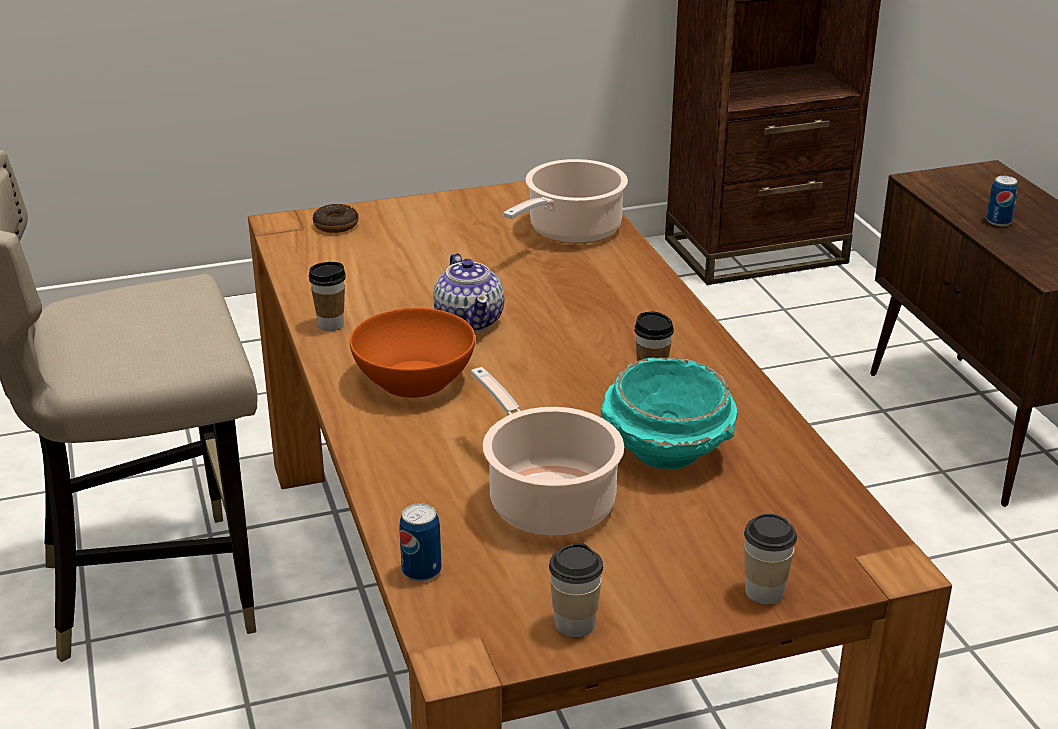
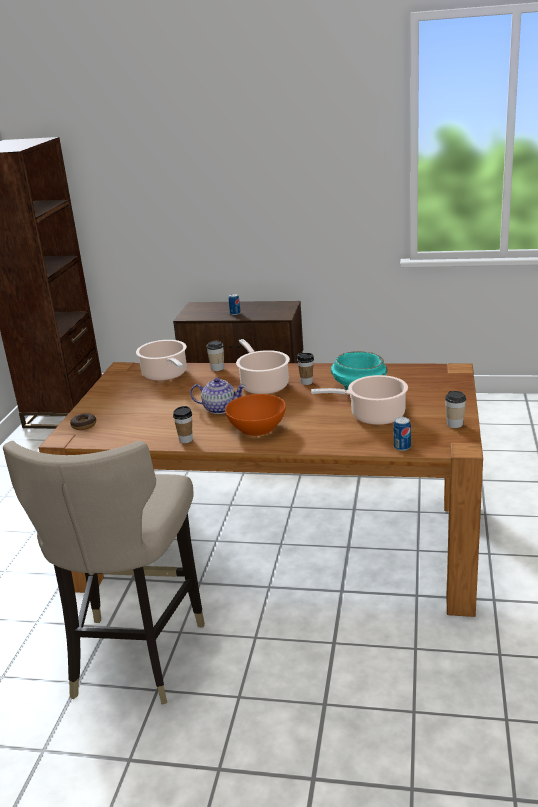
camera: 60 degrees left, 5 degrees down
(601, 336) = (263, 385): none -> cooking pot
(764, 591) = (457, 390): cup -> cup (217, 368)

